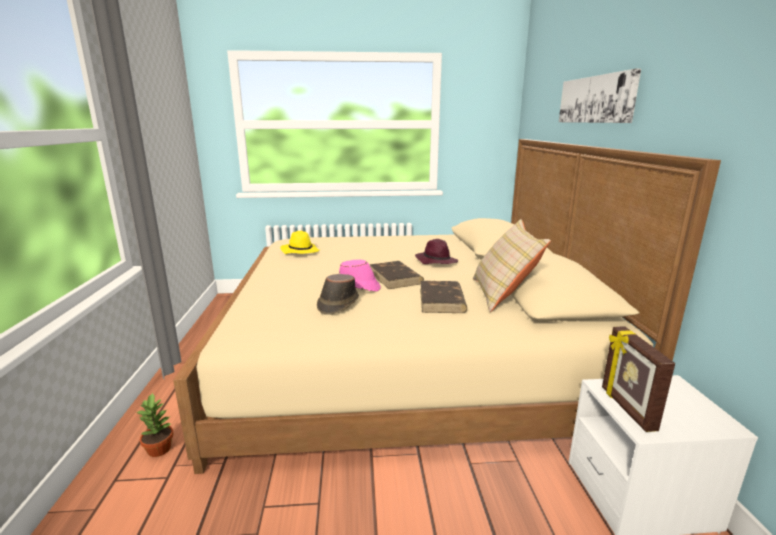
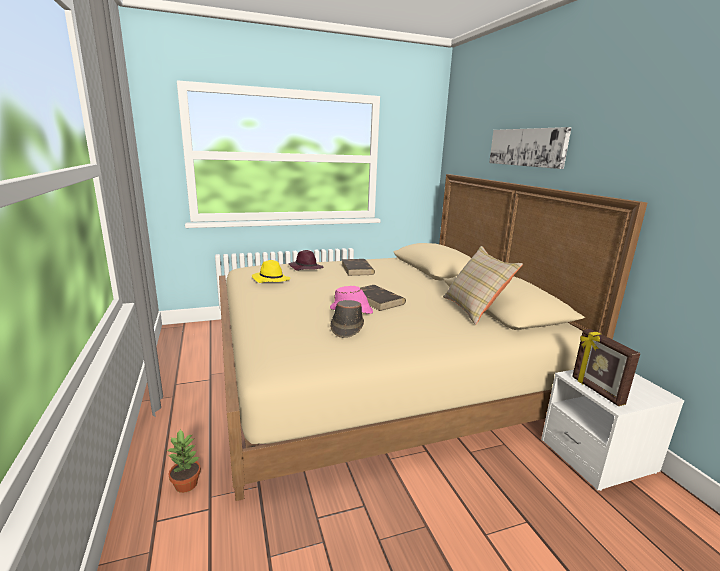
camera: 15 degrees left, 0 degrees up
(436, 261) = (400, 283): purple hat -> purple hat (305, 268)
(442, 300) = (431, 318): brown book -> brown book (357, 269)

